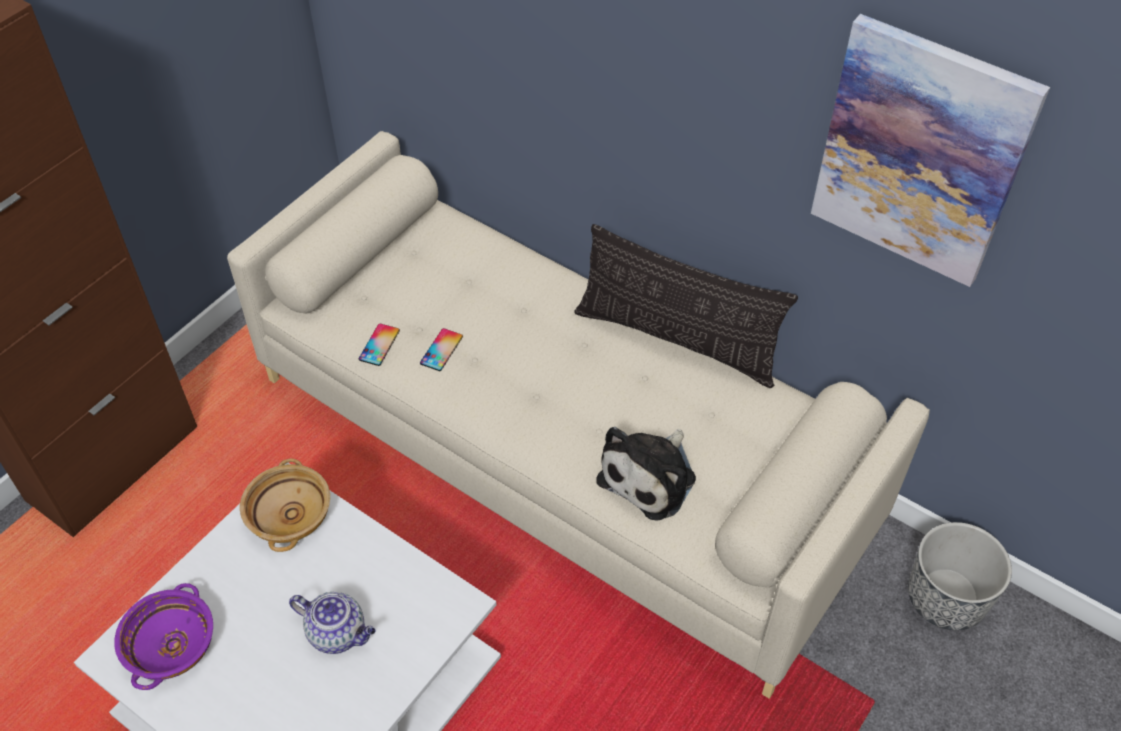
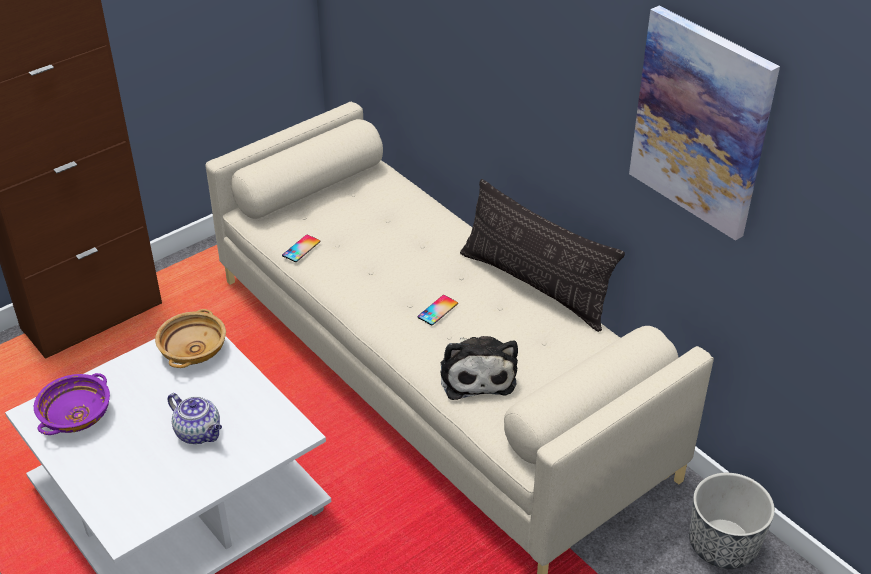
camera: 15 degrees right, 10 degrees down
(441, 350) = (347, 260): phone -> phone (437, 310)
(651, 476) = (476, 374): plush toy -> plush toy turned 60 degrees counterclockwise

